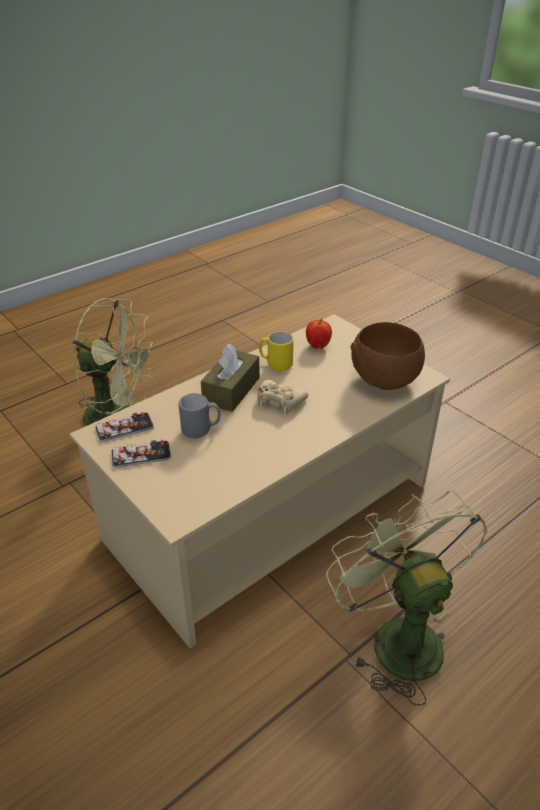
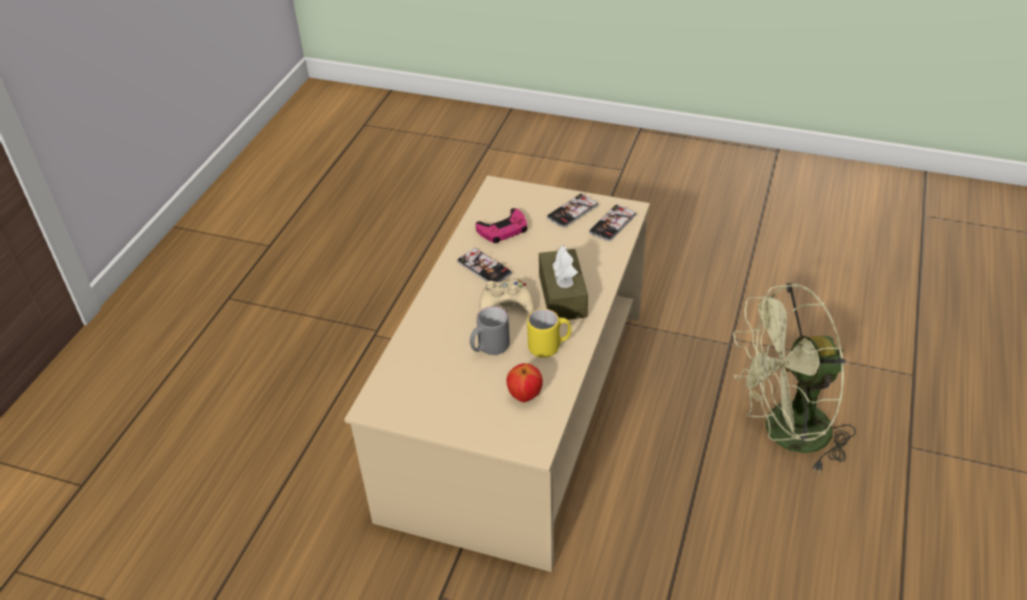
camera: 150 degrees right, 5 degrees up
(201, 430) = (548, 249): grey mug -> grey mug (489, 348)
(220, 465) = (503, 230): none -> pink game controller
(270, 437) = (484, 267): none -> phone
(386, 380) = (415, 380): brown bowl -> none
(396, 636) = (343, 361): green fan -> none

